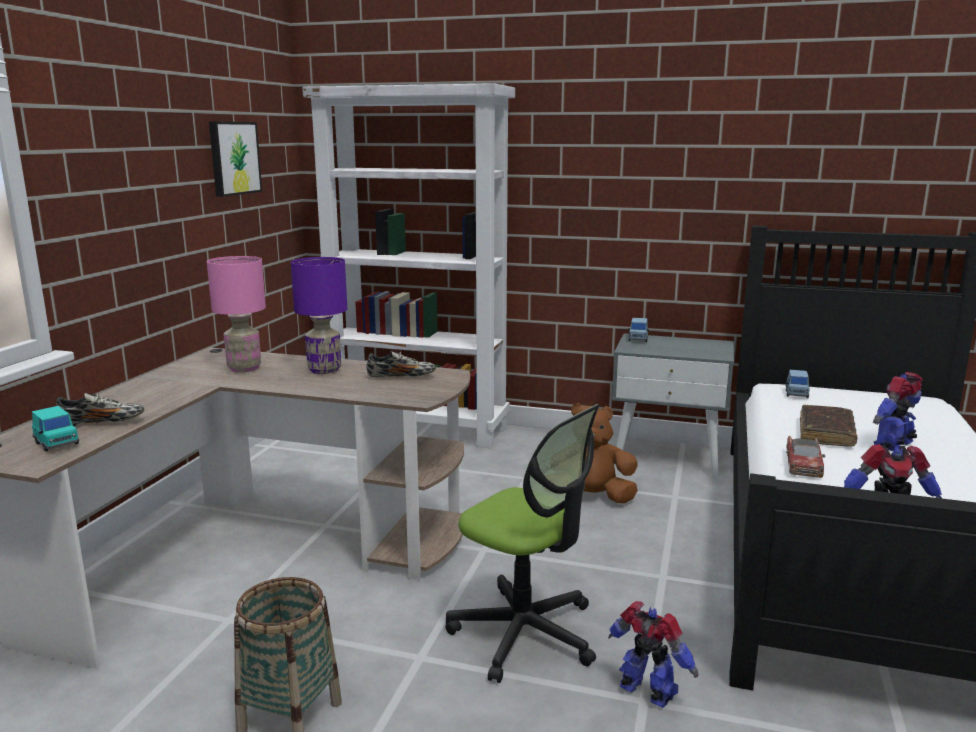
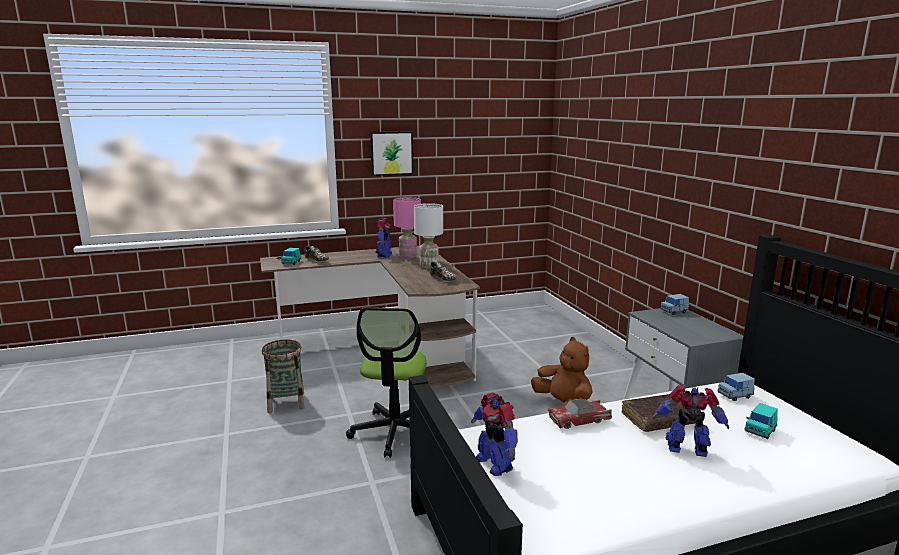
camera: 55 degrees right, 0 degrees up
(233, 158) = (483, 144): picture -> picture (391, 153)
(324, 370) = (428, 266): purple table lamp -> white table lamp
(420, 428) = (564, 334): white bookcase -> none
(647, 693) = (379, 481): toy robot -> toy robot (384, 255)
(871, 410) = (760, 431): none -> turquoise toy car

